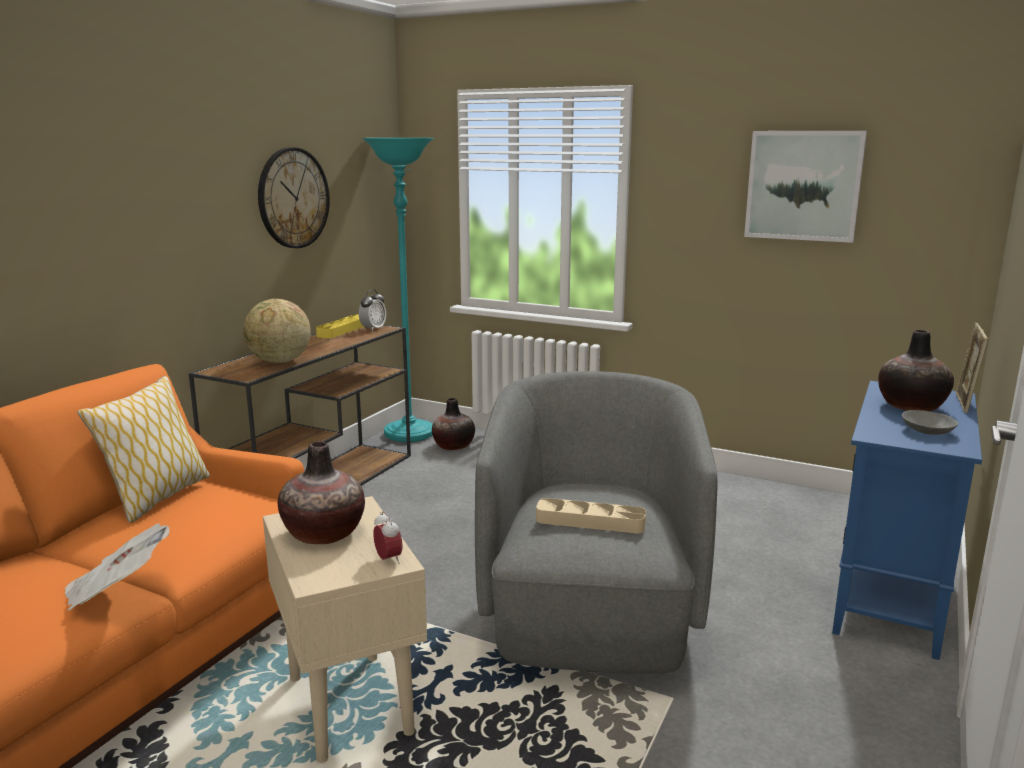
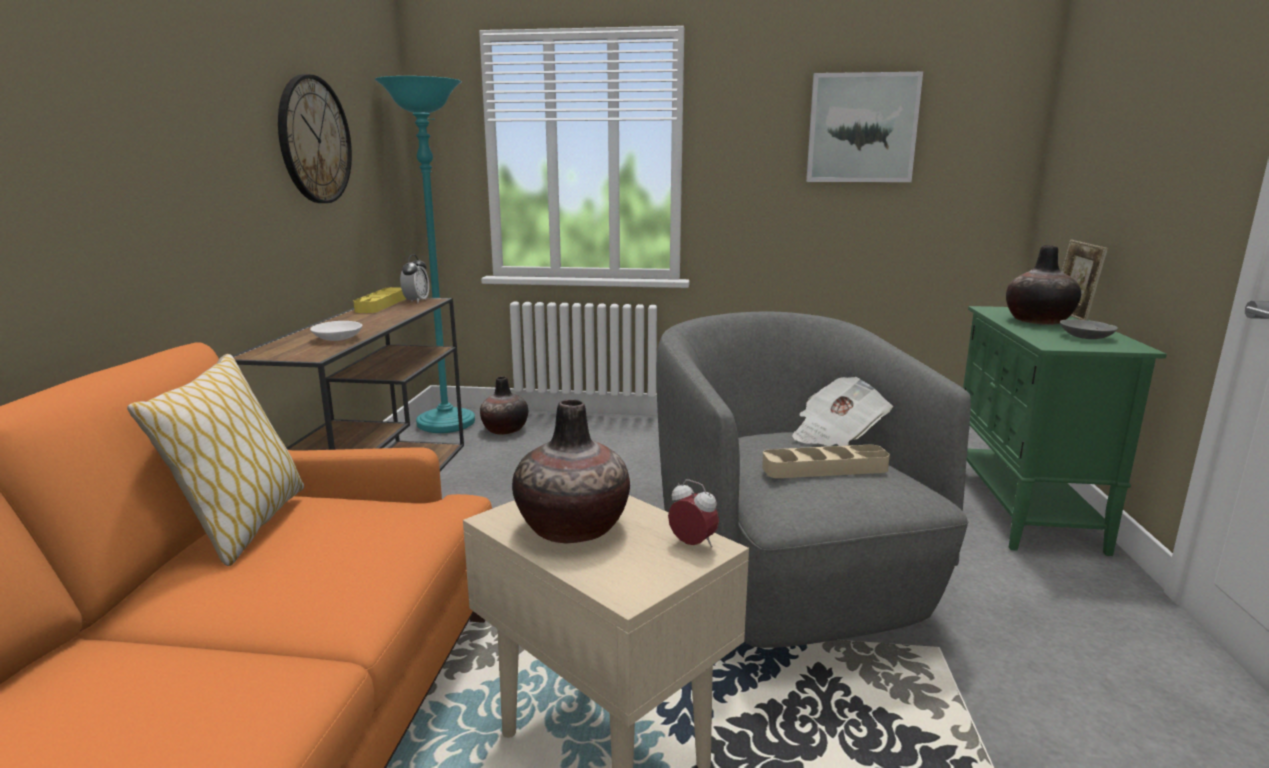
camera: 20 degrees left, 0 degrees up
(118, 590) = (285, 669): newspaper -> newspaper (837, 435)
(279, 362) = (338, 339): globe -> white bowl
(890, 598) = (1023, 508): blue cabinet -> green cabinet

